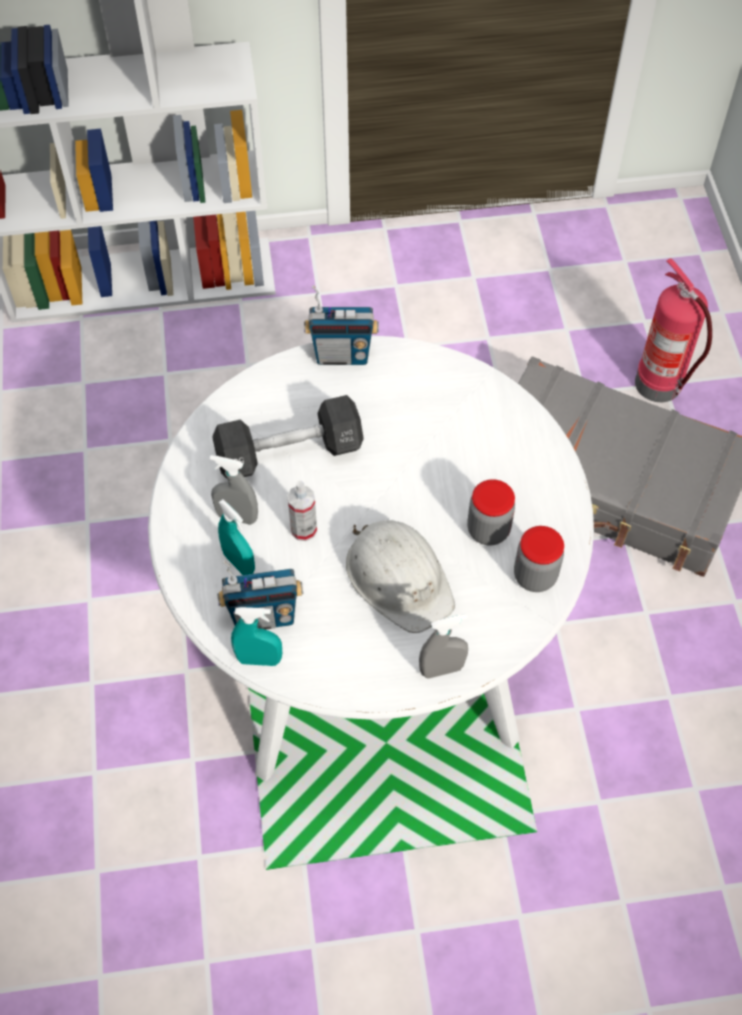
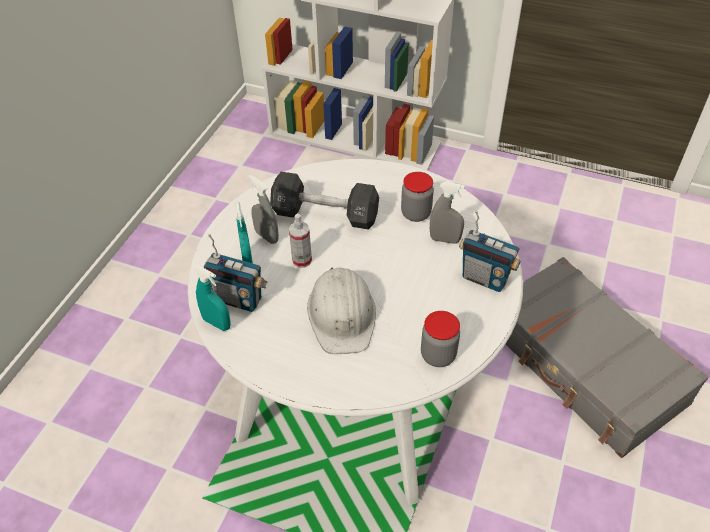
camera: 30 degrees right, 10 degrees down
(342, 355) = (399, 174): radio -> radio (485, 278)
(442, 669) = (330, 385): grey spray bottle -> grey spray bottle (445, 239)
(488, 530) = (424, 312): jar -> jar (416, 213)
(660, 385) = (657, 319): fire extinguisher -> none

